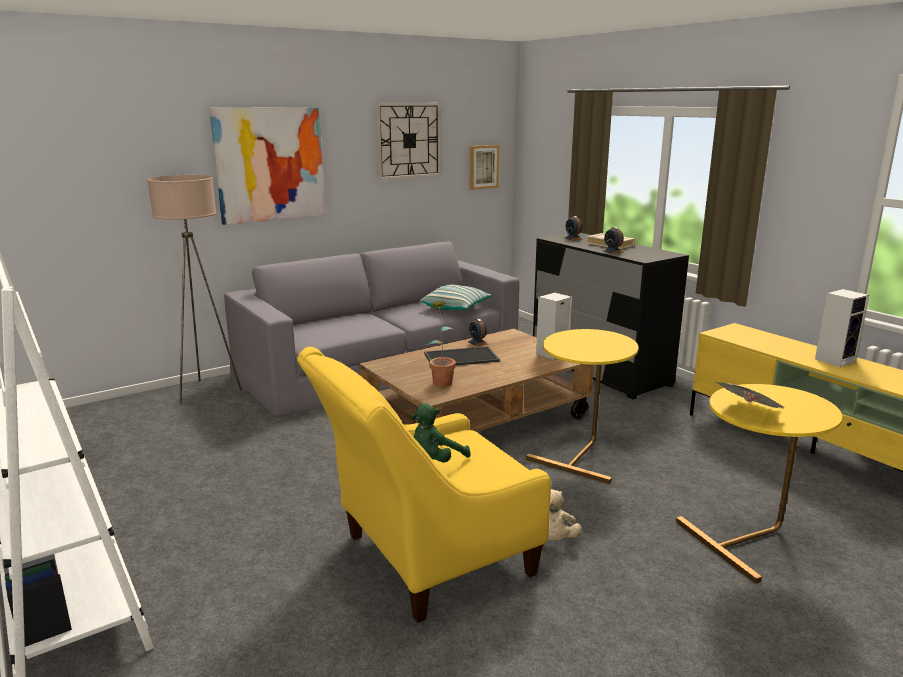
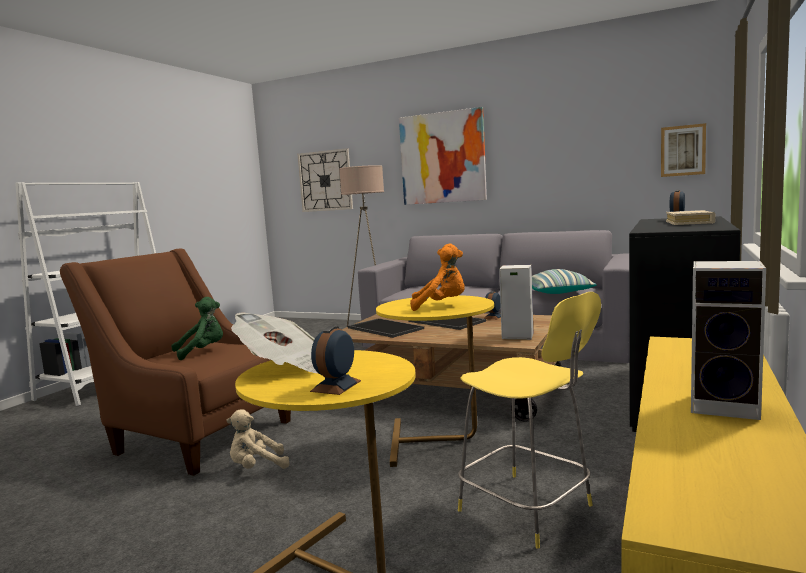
camera: 60 degrees right, 10 degrees down
(408, 140) = (578, 128): wall clock -> wall clock (325, 181)
(425, 559) = (196, 435): yellow armchair -> brown armchair
(435, 461) = (202, 352): green plush toy -> green plush toy turned 135 degrees clockwise
(441, 380) = (383, 328): potted plant -> tray
(598, 343) = (441, 305): none -> orange plush toy
(612, 251) = (653, 226): alarm clock -> alarm clock (336, 386)
(709, 461) = (529, 510): none -> yellow stool

